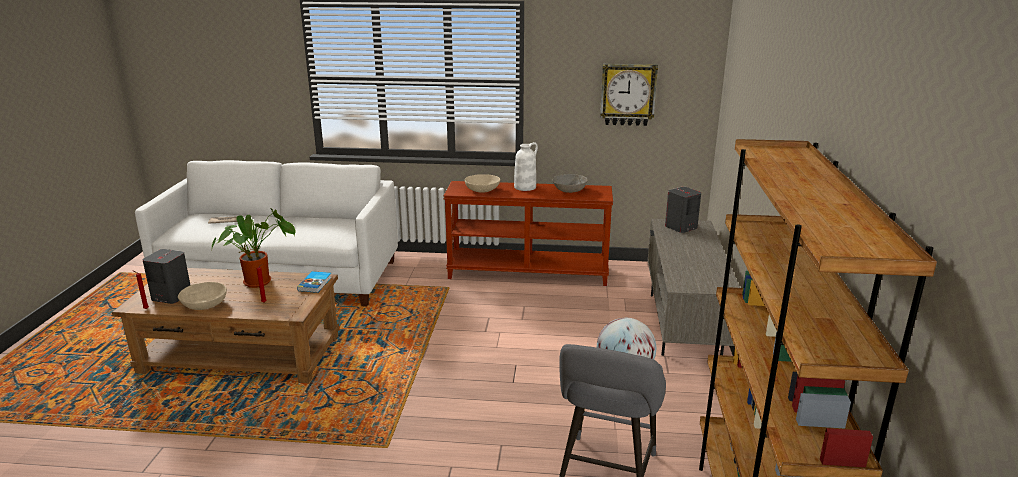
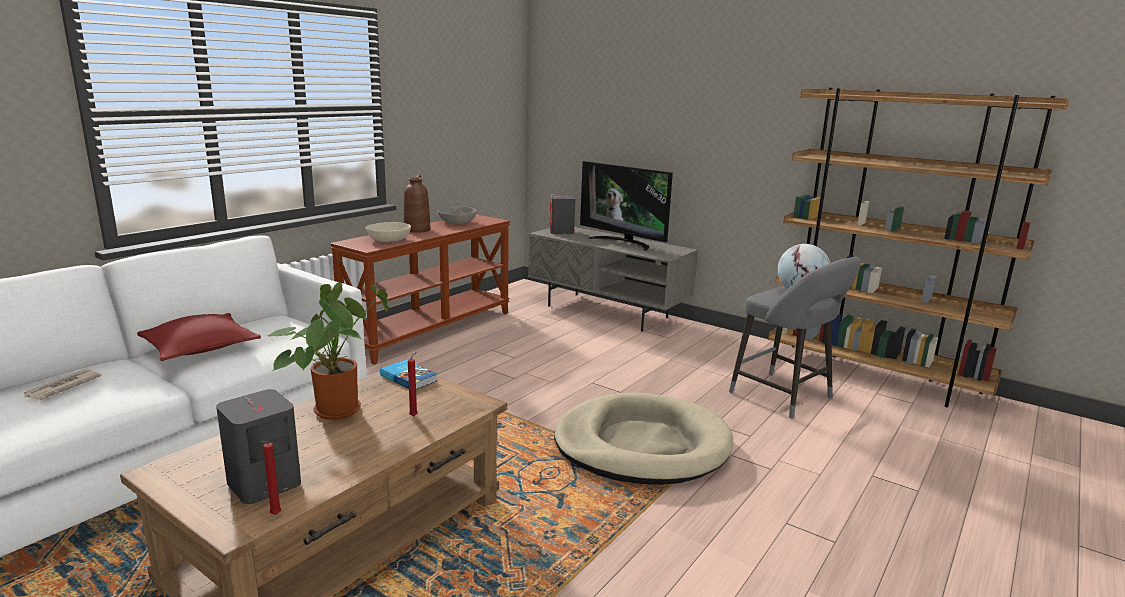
camera: 60 degrees left, 5 degrees down
(204, 305) = (349, 459): beige bowl -> none
(294, 224) = (200, 348): none -> red pillow
(428, 418) = (642, 445): none -> beige dog bed
(525, 187) = (417, 229): white vase -> brown vase
(628, 94) = (467, 117): wall clock -> none
(696, 258) = (623, 242): none -> television

